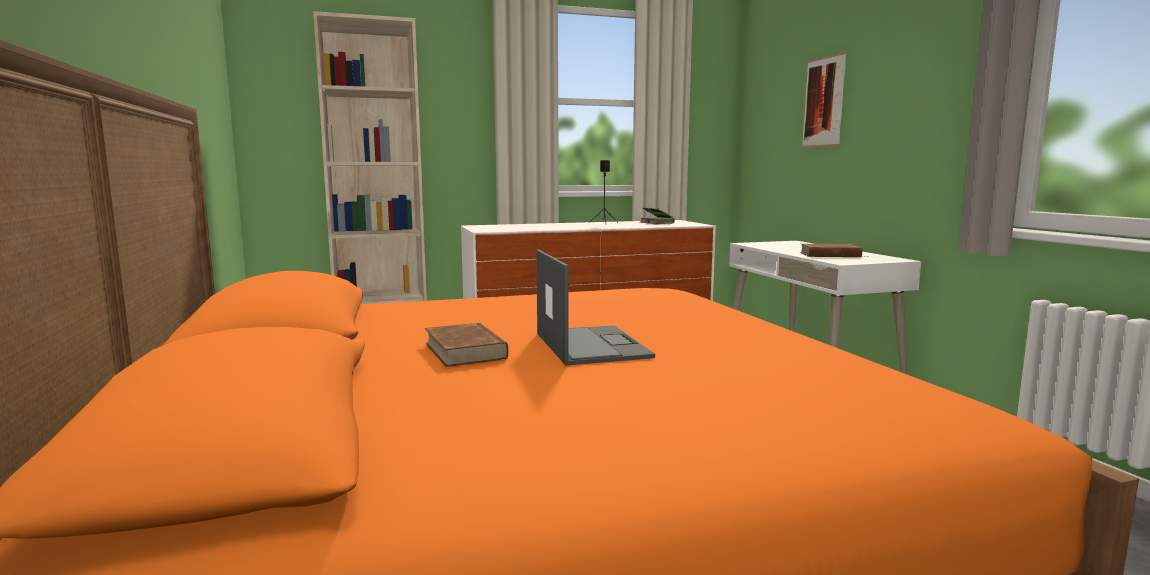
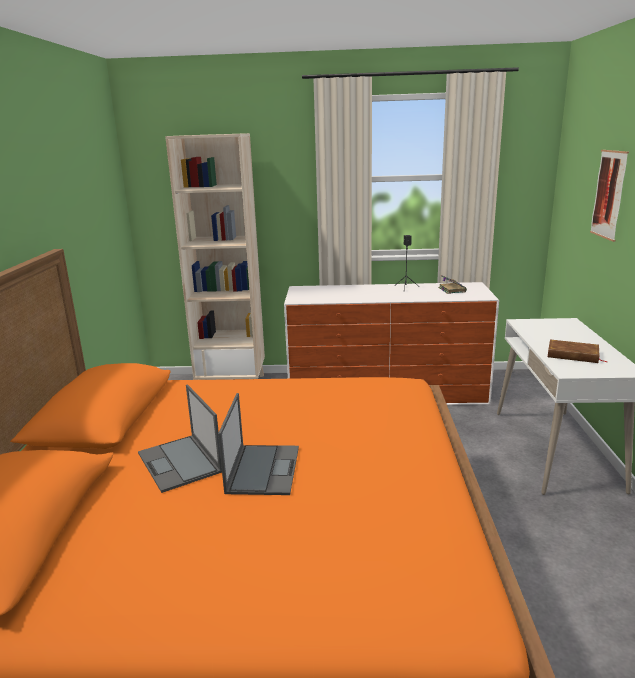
camera: 20 degrees right, 10 degrees up
(465, 351) = (180, 463): brown book -> laptop

